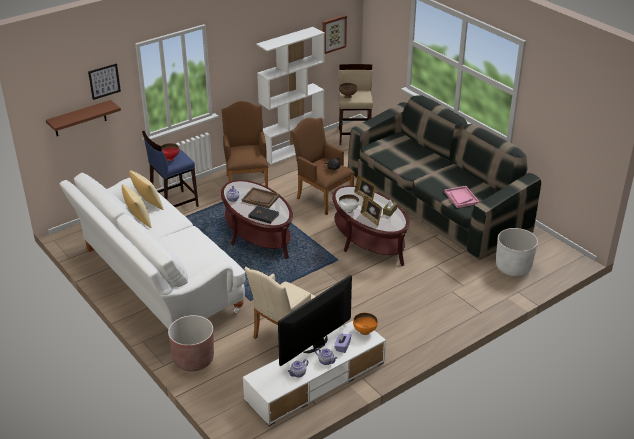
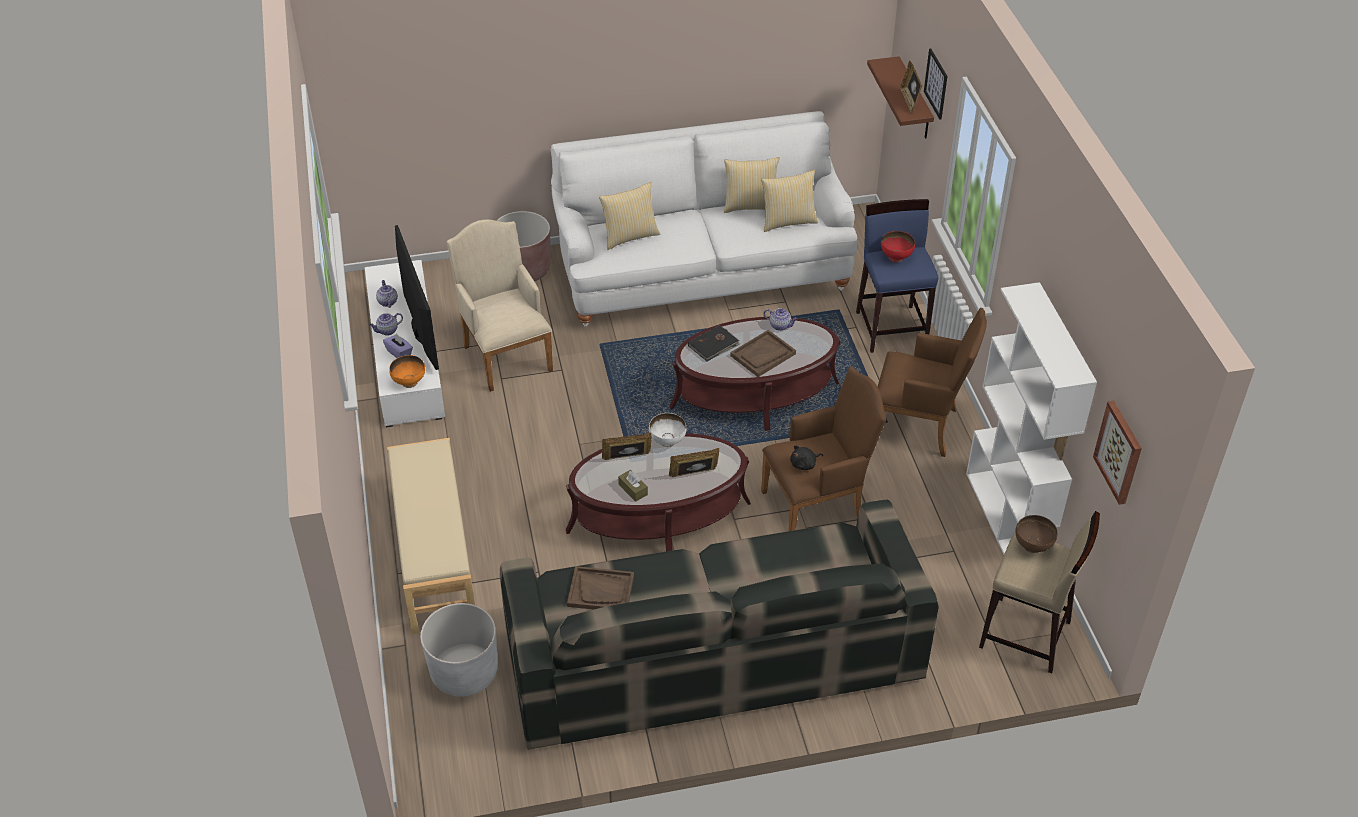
camera: 115 degrees right, 10 degrees up
(96, 108) = (909, 100): none -> picture frame
(196, 255) = (629, 236): none -> pillow
(458, 304) = (433, 555): none -> beige bench
(461, 197) = (601, 591): pink tray -> brown tray

